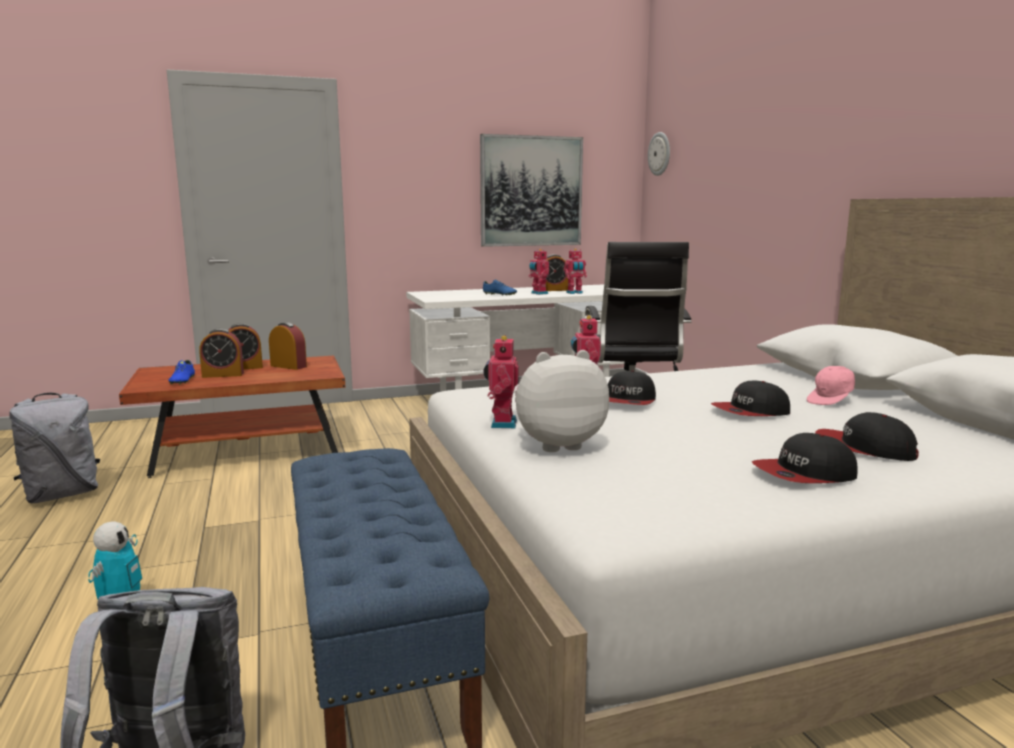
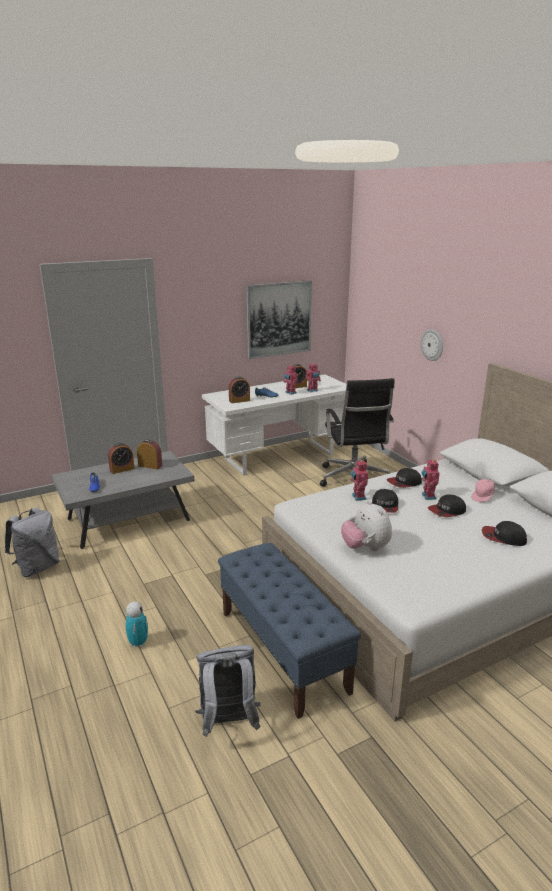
camera: 10 degrees left, 10 degrees up
(223, 375) = (115, 478): alarm clock -> alarm clock (239, 400)
(247, 452) = (128, 520): brown coffee table -> grey coffee table
(501, 424) = (330, 533): toy robot -> toy robot (427, 496)
(557, 444) = (365, 548): plush toy -> plush toy turned 90 degrees counterclockwise
(660, 154) = (362, 291): wall clock -> wall clock (432, 345)
(804, 475) = (481, 560): cap -> cap (404, 483)

